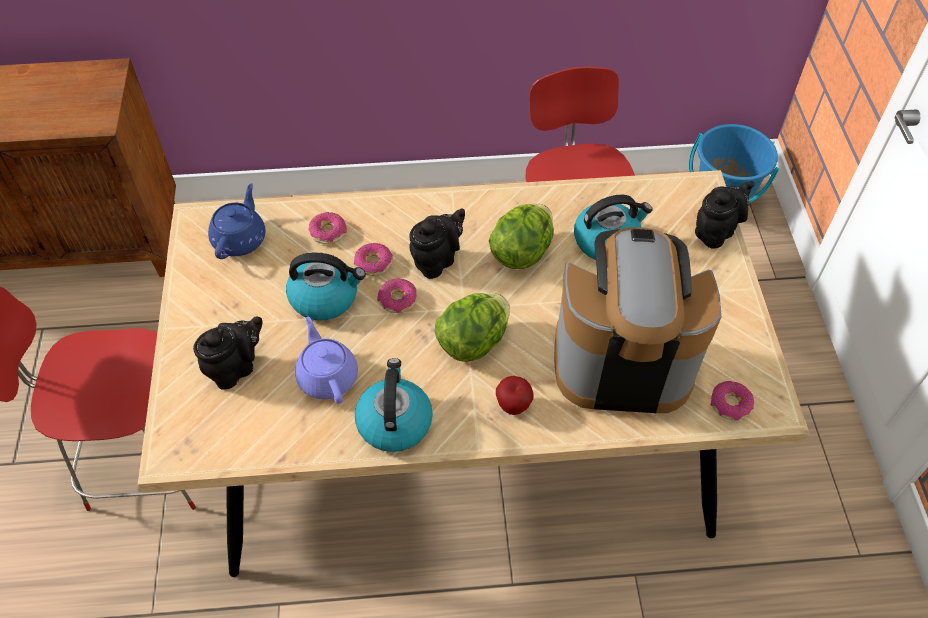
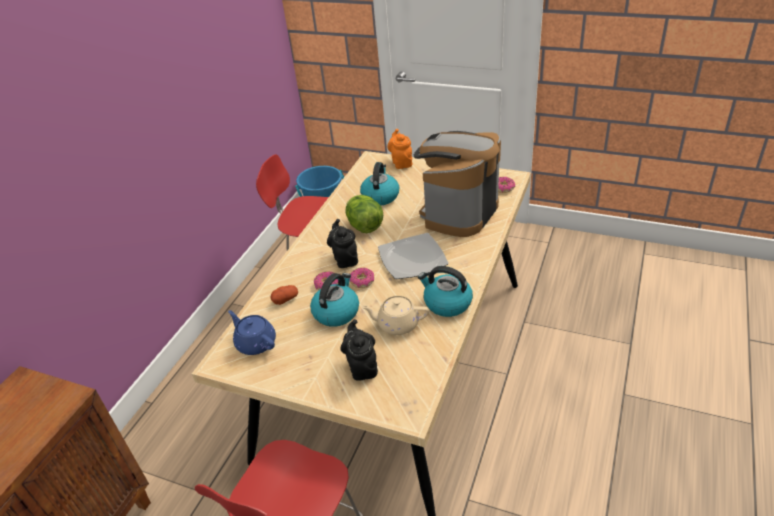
camera: 60 degrees left, 15 degrees down
(327, 376) = (397, 324): purple teapot -> beige teapot
(328, 232) = (285, 299): donut -> potato
(473, 341) = (412, 259): lettuce -> plate
(513, 406) = (463, 255): apple -> none
(716, 231) = (401, 162): black teapot -> orange teapot

